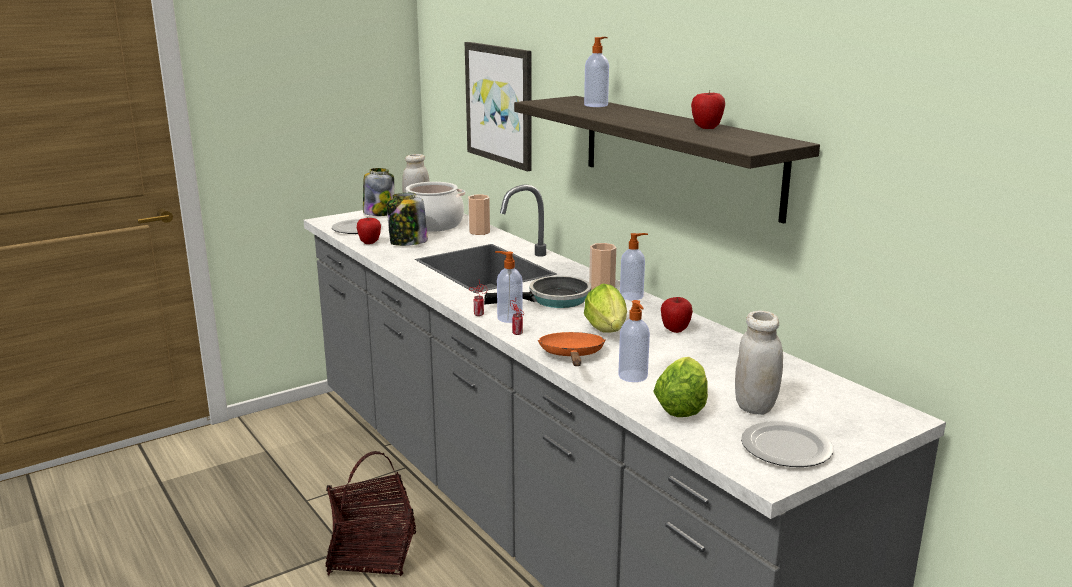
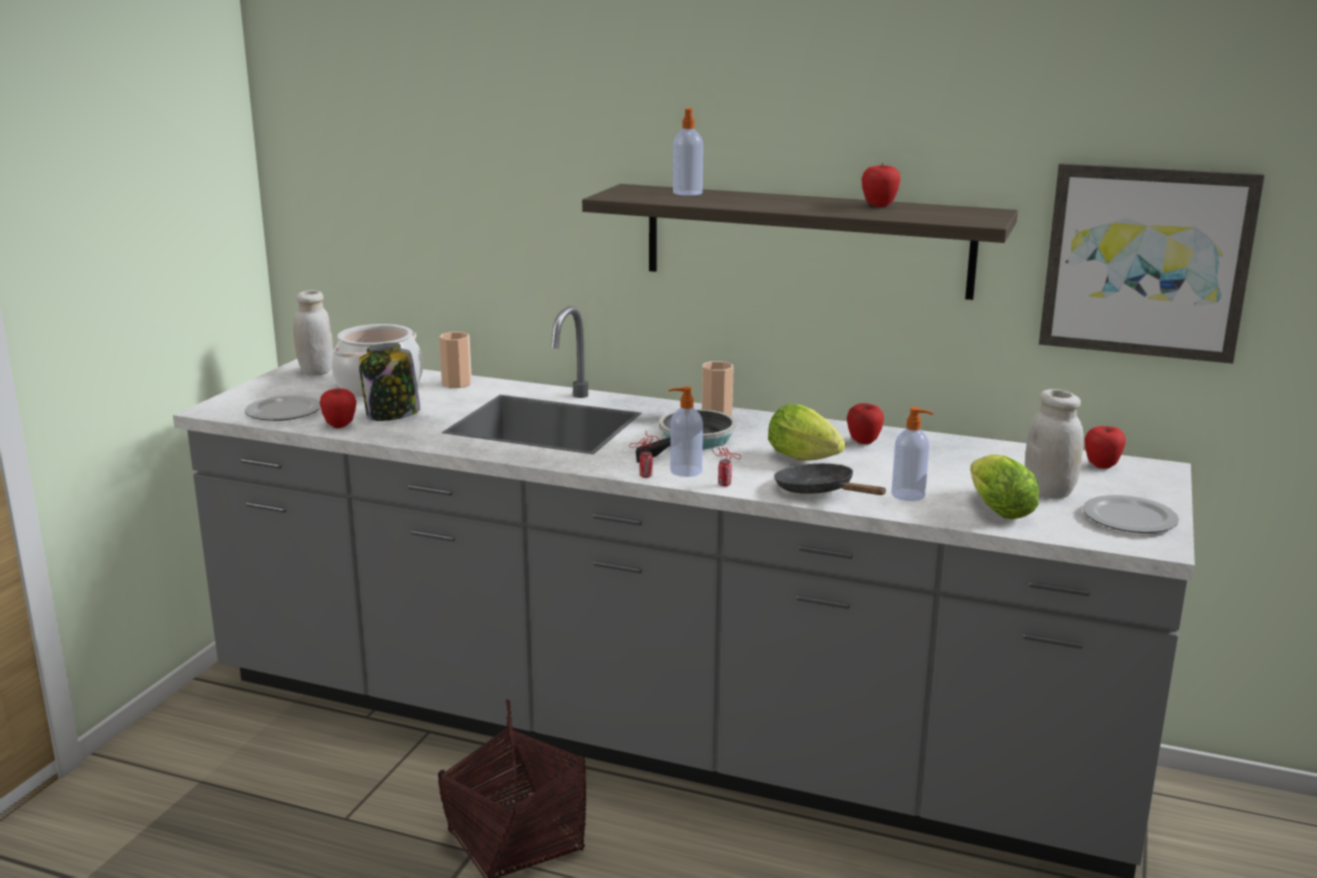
camera: 35 degrees left, 0 degrees up
(379, 213) = (272, 386): jar -> none
(500, 104) = (461, 205): picture -> picture (1146, 261)
(572, 356) = (820, 492): orange frying pan -> black frying pan
(632, 296) = (762, 418): soap dispenser -> none
(847, 400) = (1101, 466): none -> apple

